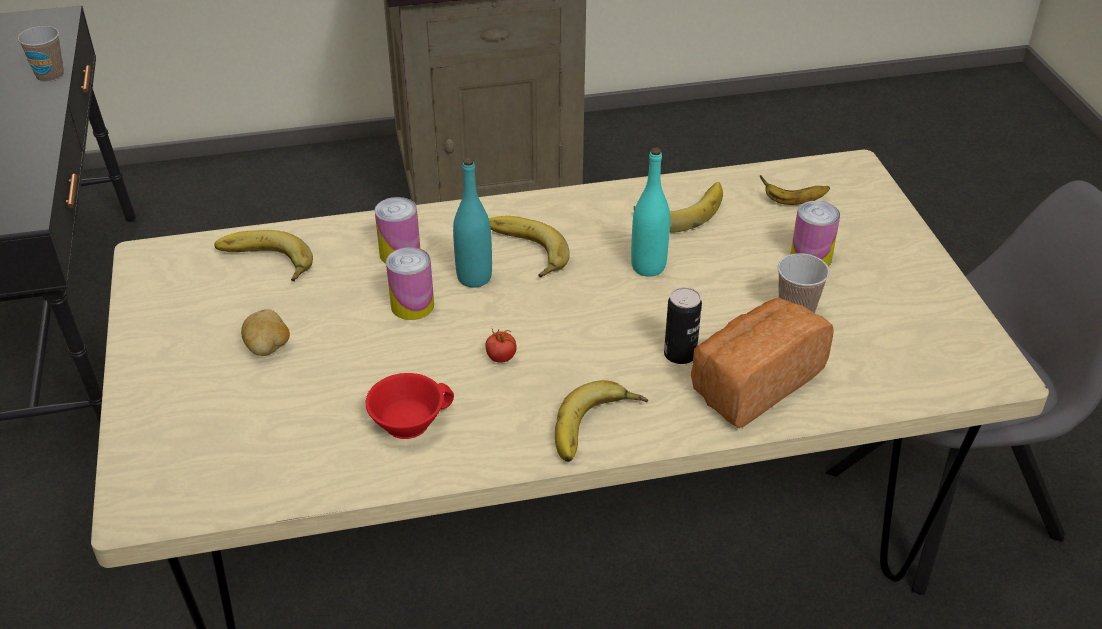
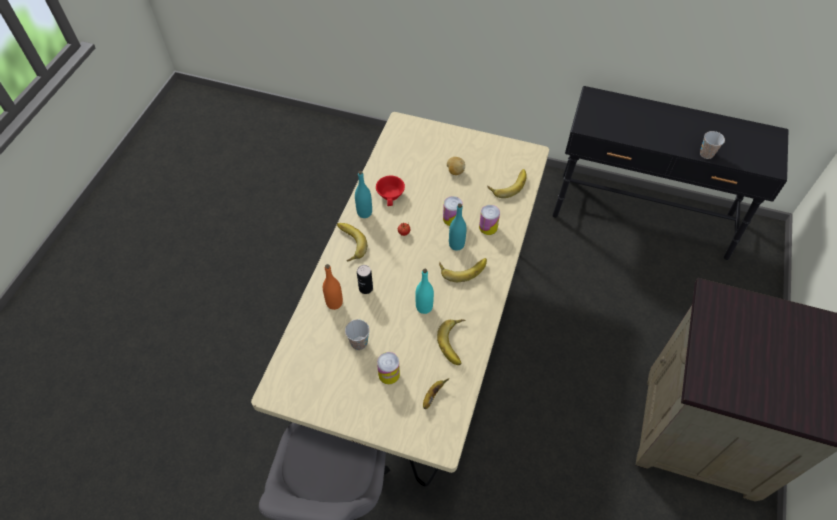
camera: 120 degrees right, 15 degrees up
(493, 442) = (364, 213): none -> turquoise bottle
(753, 382) = (334, 303): bread -> orange bottle

